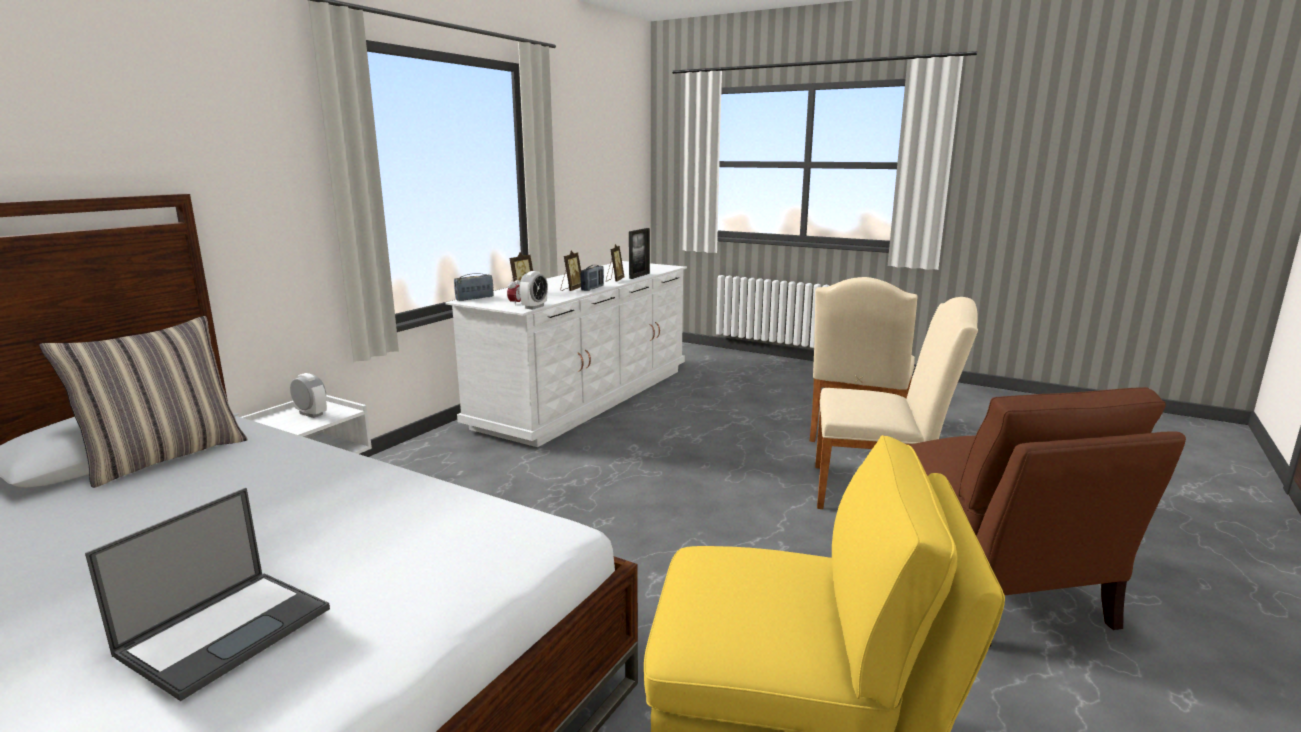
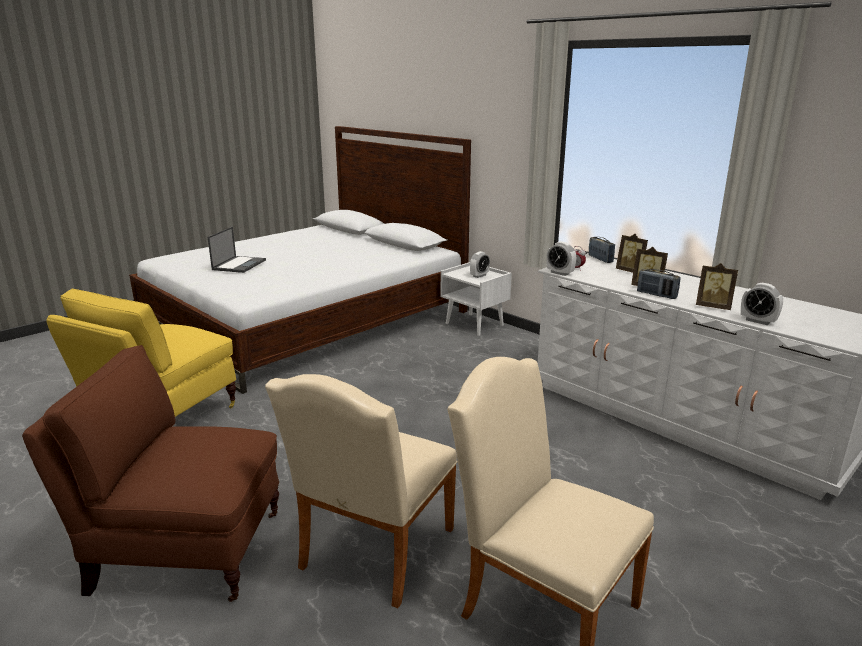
camera: 105 degrees right, 5 degrees up
(166, 457) = (394, 249): pillow -> none
(227, 630) = (239, 264): laptop -> laptop turned 120 degrees counterclockwise
(639, 276) = (758, 321): picture frame -> alarm clock

